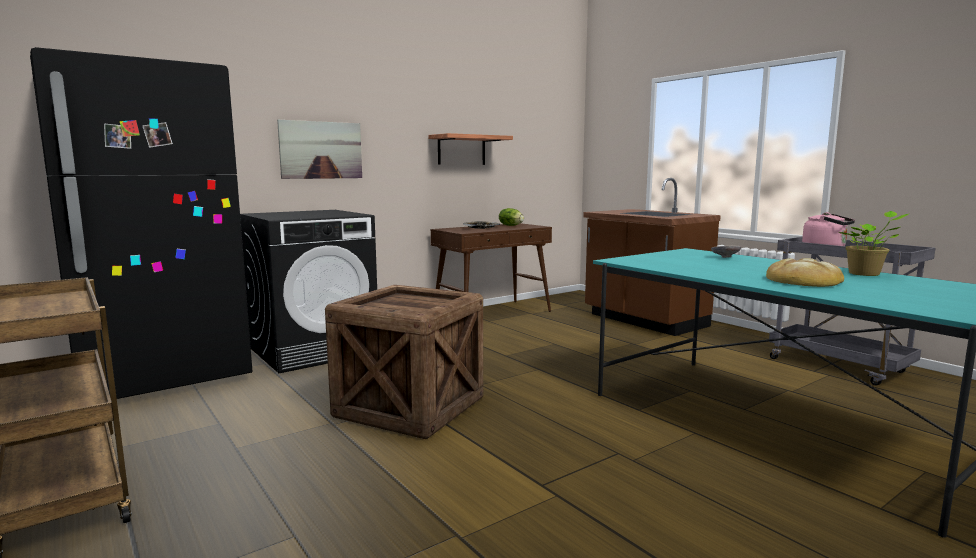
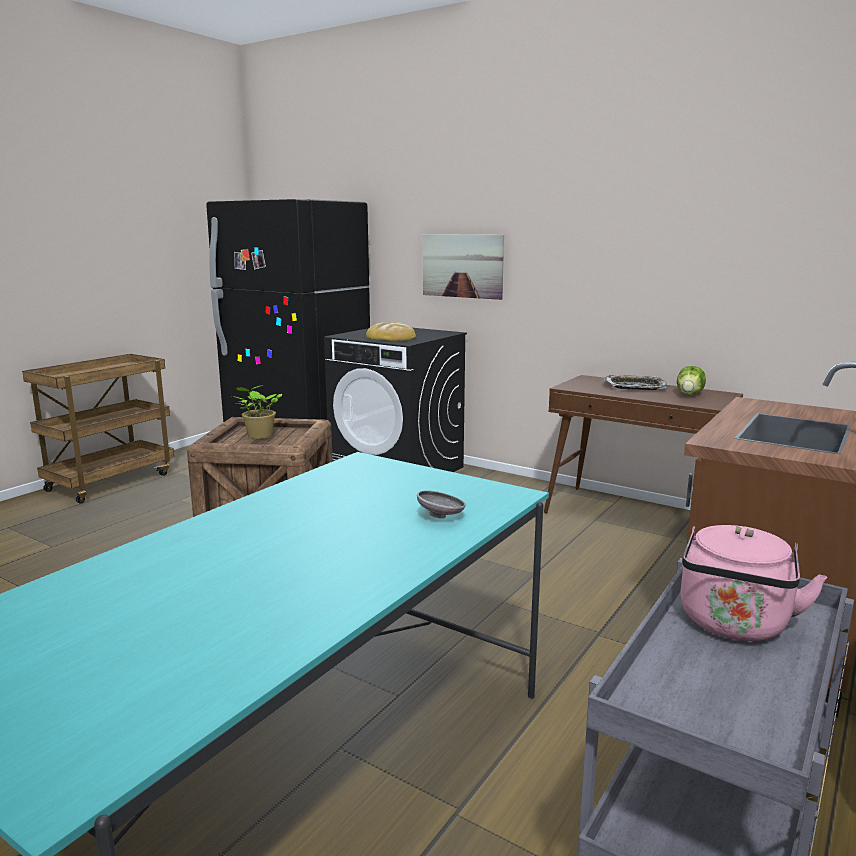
camera: 70 degrees right, 5 degrees up
(461, 150) = (648, 268): shelf -> none
(804, 280) = (217, 561): bread -> bread (391, 337)
(866, 274) = (301, 619): potted plant -> potted plant (259, 436)

